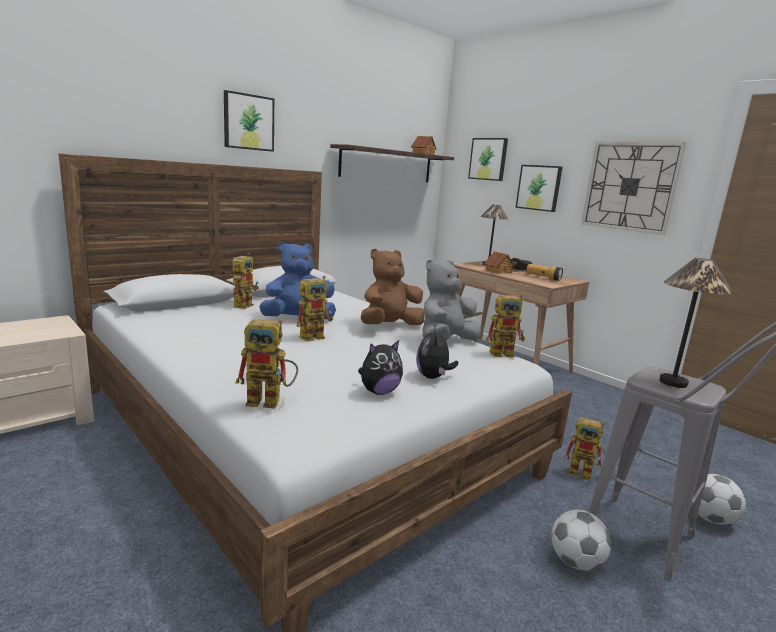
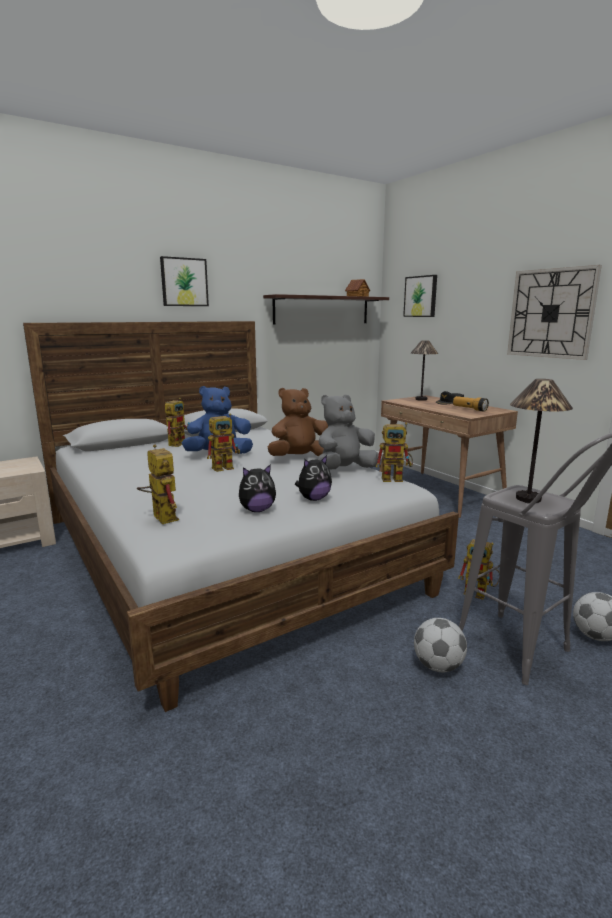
camera: 10 degrees right, 0 degrees up
(271, 401) = (160, 516): toy robot -> toy robot turned 135 degrees counterclockwise
(433, 377) = (313, 499): plush toy -> plush toy turned 135 degrees counterclockwise
(498, 271) = (426, 405): toy house -> none
(539, 188) = (467, 321): picture -> none

